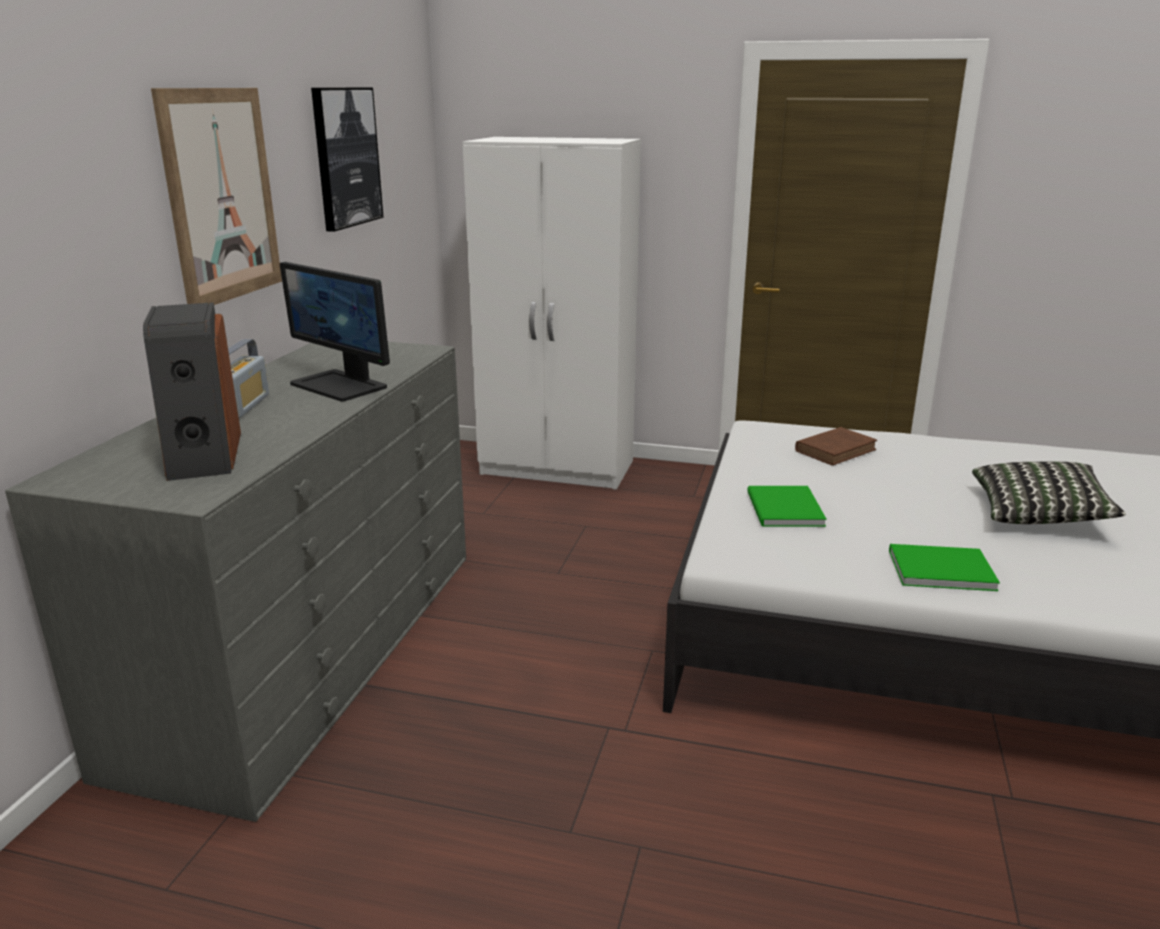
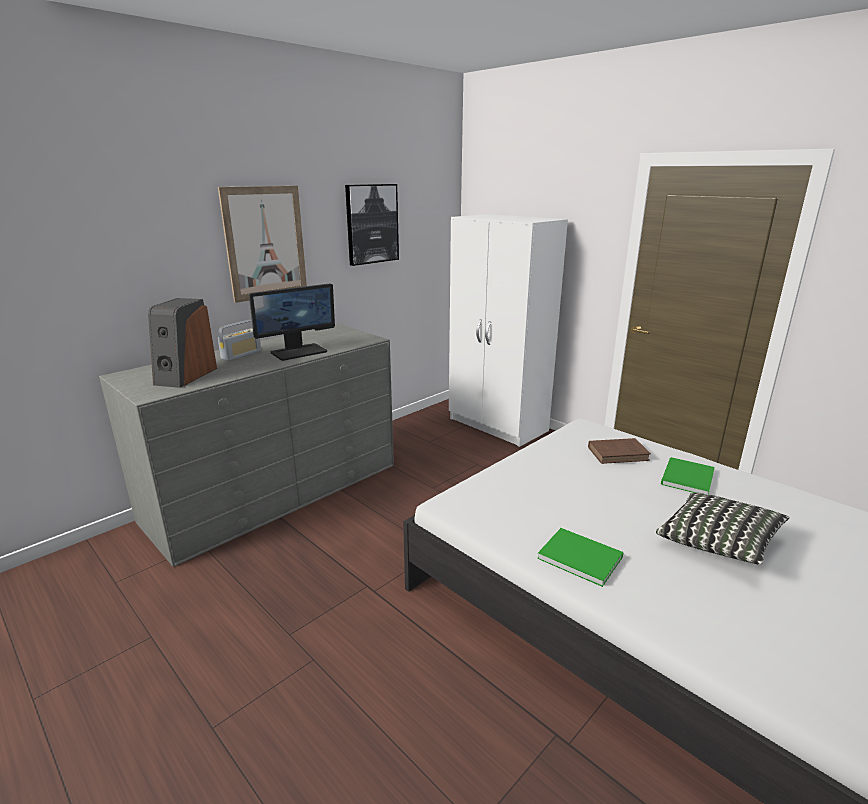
camera: 30 degrees right, 0 degrees up
(340, 385) = (298, 352): monitor -> monitor turned 105 degrees counterclockwise
(783, 510) = (525, 484): green book -> green book (685, 478)

